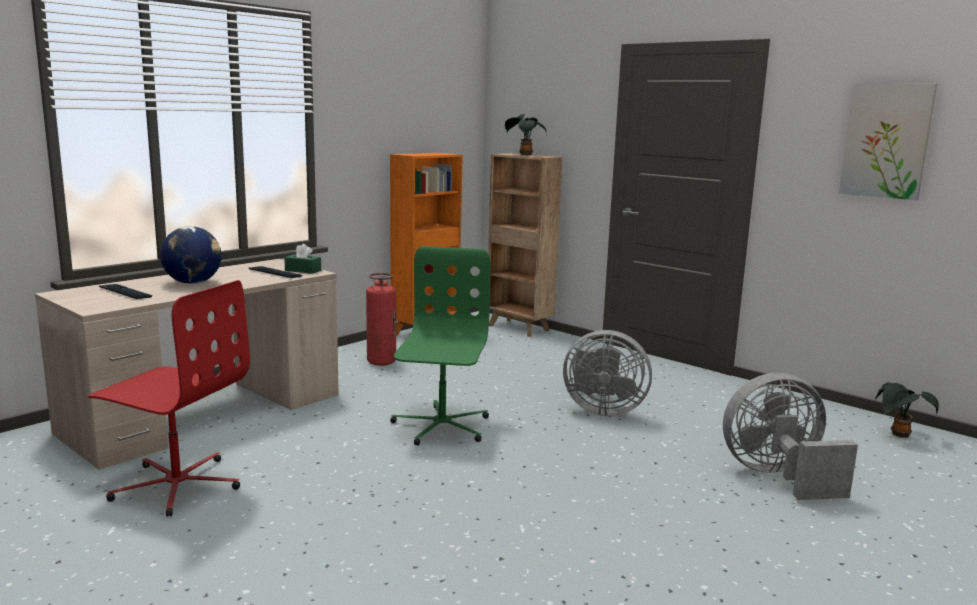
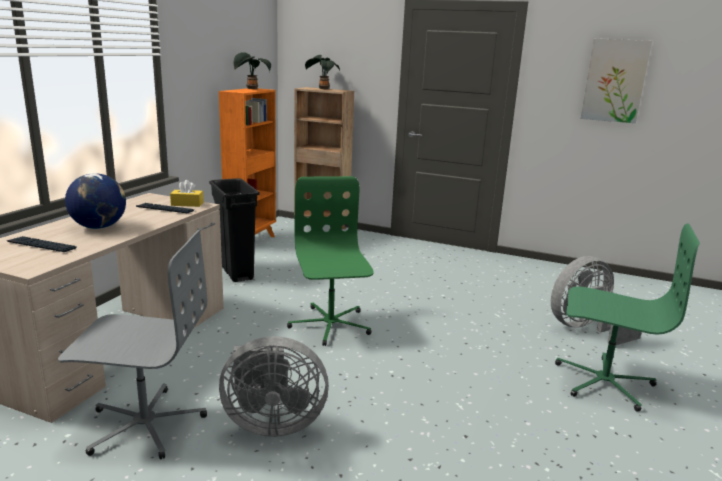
camera: 20 degrees left, 5 degrees up
(177, 485) = (145, 424): red office chair -> grey office chair
(303, 270) = (187, 204): green tissue box -> yellow tissue box
(381, 362) = (236, 272): fire extinguisher -> black trash can
(602, 410) = (435, 292): grey fan -> grey fan (271, 423)
(743, 537) = (603, 381): none -> green office chair
(899, 435) = (627, 285): potted plant -> potted plant (251, 89)

